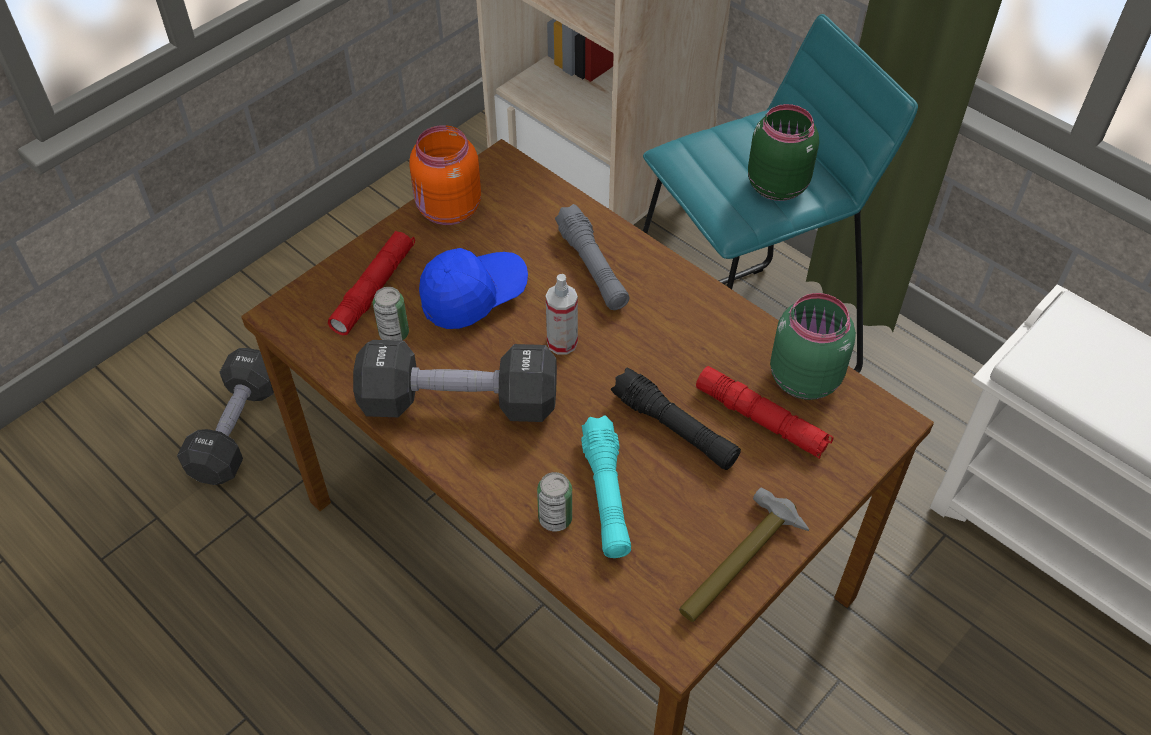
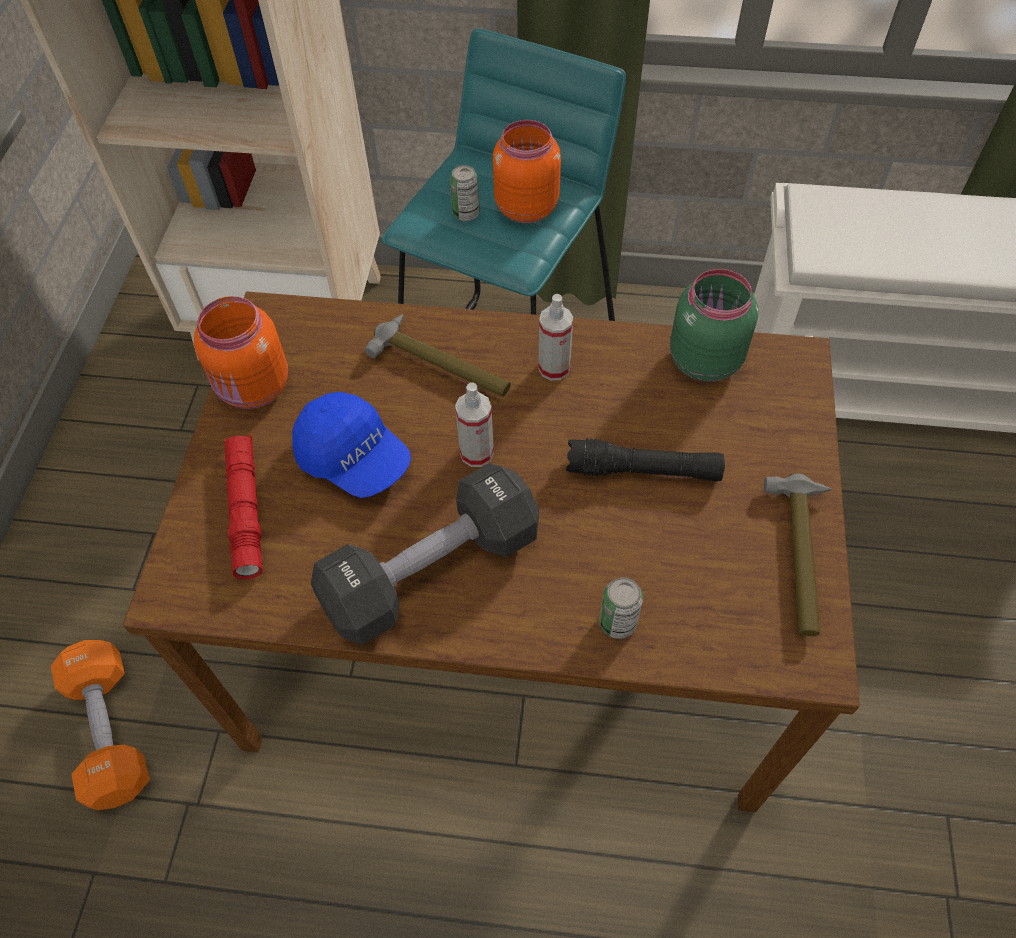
camera: 35 degrees left, 5 degrees up
(237, 430) = (110, 731): black dumbbell -> orange dumbbell
(394, 334) = (307, 543): can -> can (466, 214)
(473, 296) = (354, 458): blue cap -> blue cap turned 105 degrees clockwise
(592, 267) = (441, 366): grey flashlight -> hammer
(606, 495) = (641, 570): turquoise flashlight -> none
(676, 316) = (554, 368): none -> spray bottle
(761, 419) = (703, 417): red flashlight -> none
(776, 184) = (525, 207): green jar -> orange jar

